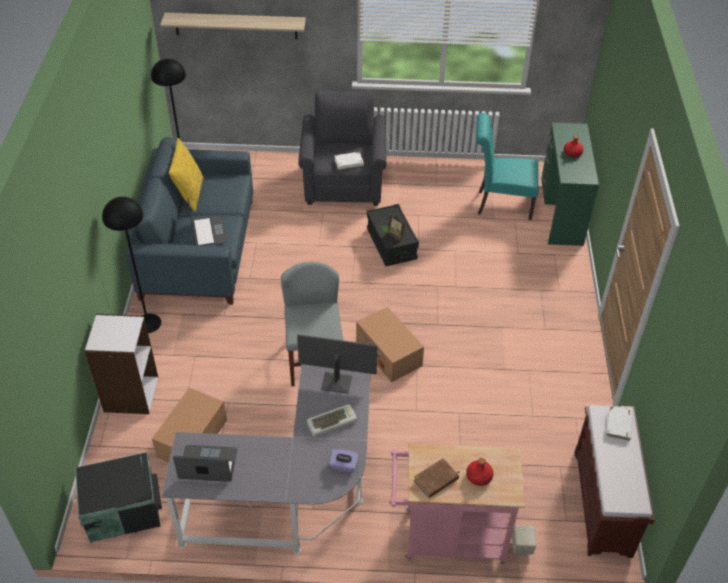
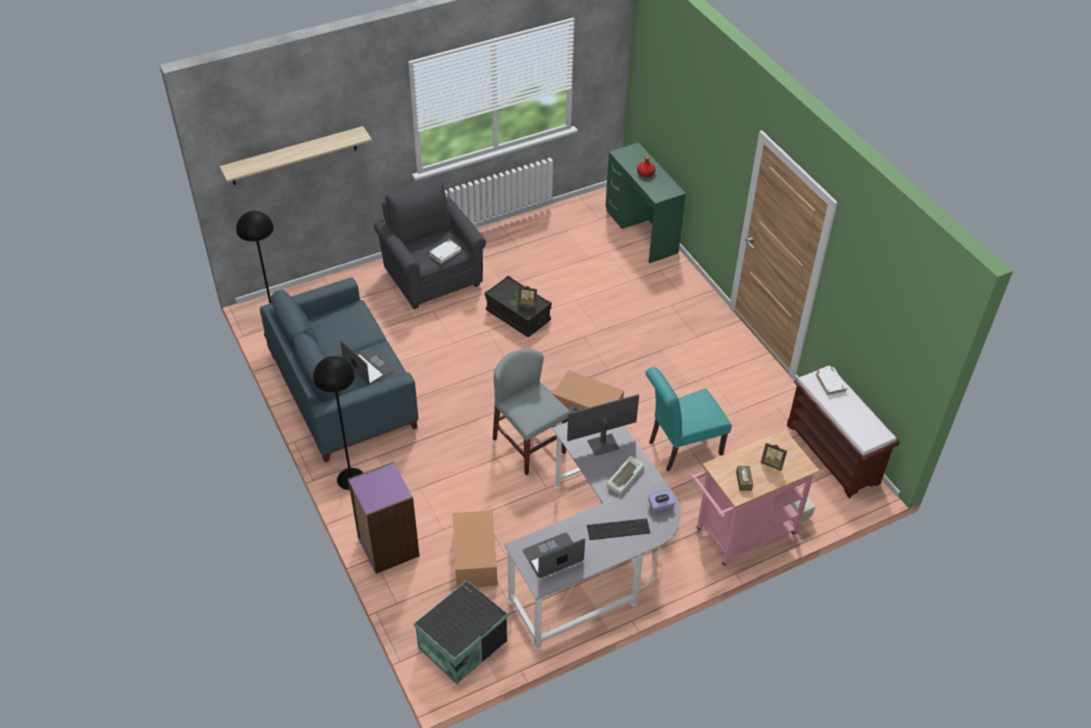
camera: 30 degrees left, 0 degrees up
(130, 394) = (387, 547): white bookcase -> purple bookcase
(189, 194) = (319, 340): yellow pillow -> none
(286, 468) = (618, 529): none -> keyboard
(436, 480) = (743, 481): brown book -> brown tissue box
(479, 476) = (772, 464): red bottle -> picture frame
(500, 204) = (585, 243): turquoise chair -> turquoise chair (680, 448)

